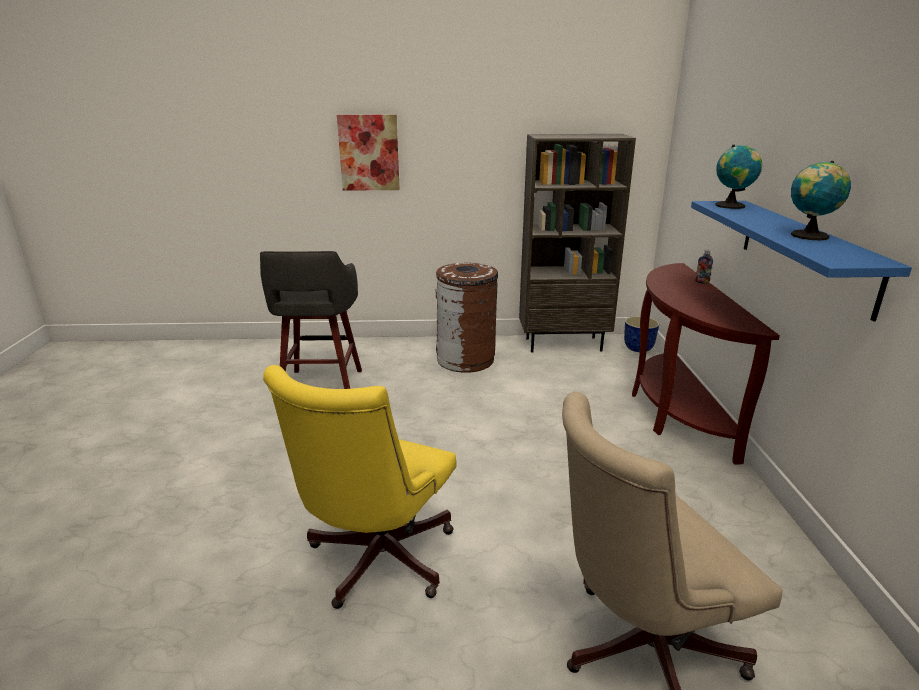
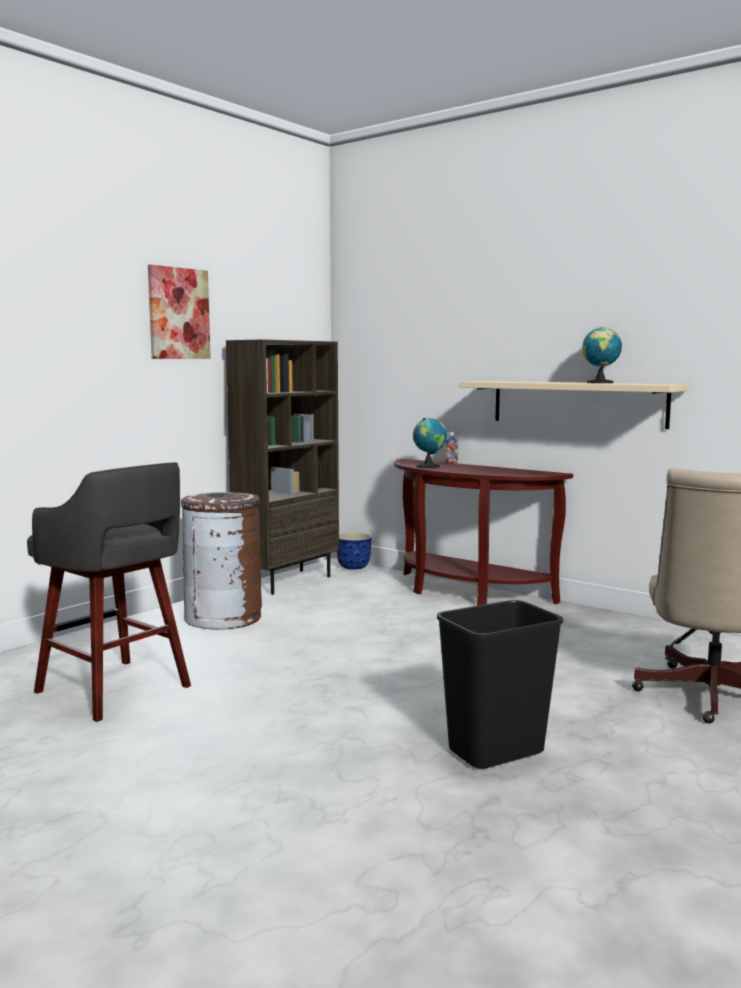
camera: 50 degrees left, 15 degrees down
(369, 153) = (54, 361): picture -> picture (178, 313)
(375, 562) = (496, 753): yellow office chair -> black trash can
(732, 206) = (494, 381): globe -> globe (429, 466)
(805, 253) = (577, 403): blue shelf -> beige shelf

